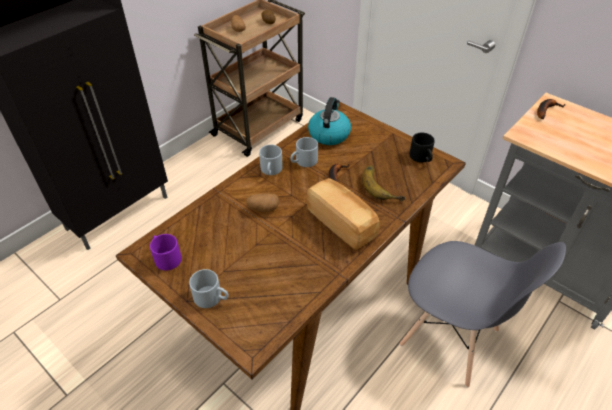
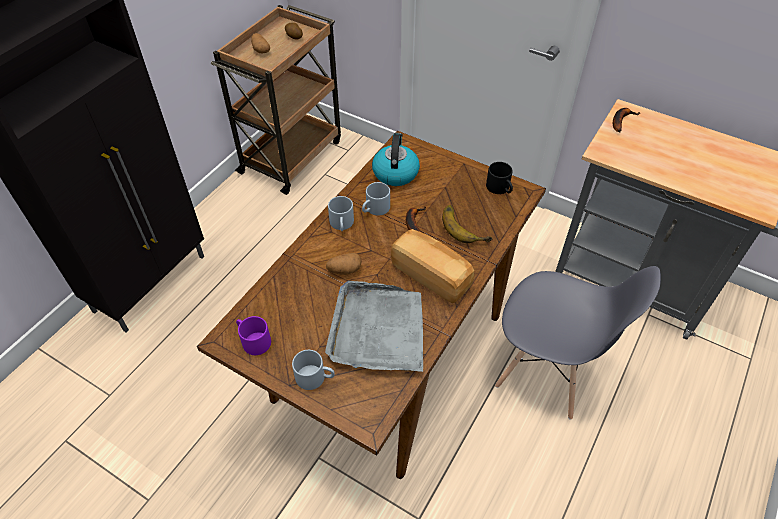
camera: 10 degrees left, 5 degrees up
(280, 264) = (378, 330): none -> grey tray

